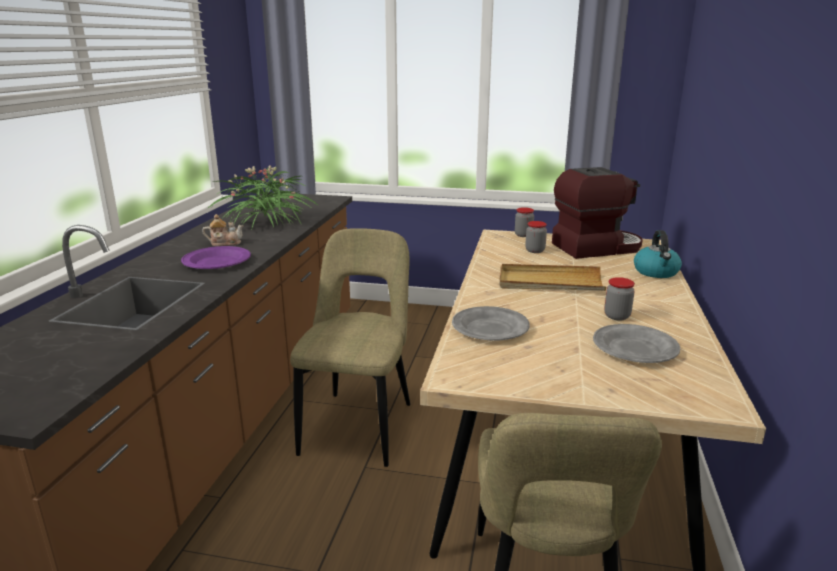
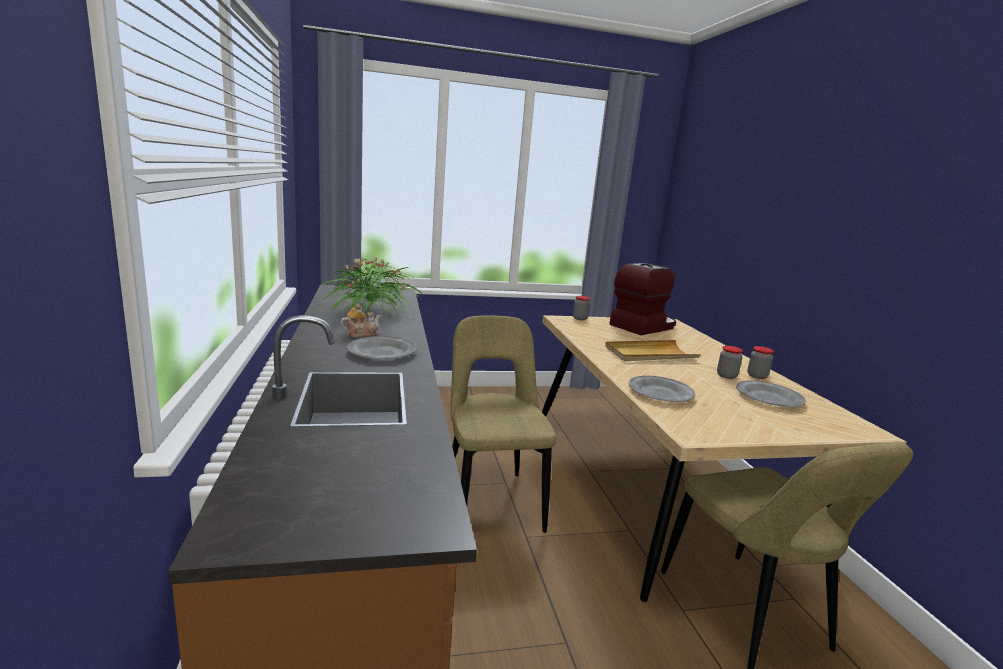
camera: 25 degrees left, 5 degrees down
(216, 262) = (381, 352): purple plate -> grey plate
(535, 250) = (605, 330): jar -> jar (757, 376)
(656, 272) = (705, 342): kettle -> none

